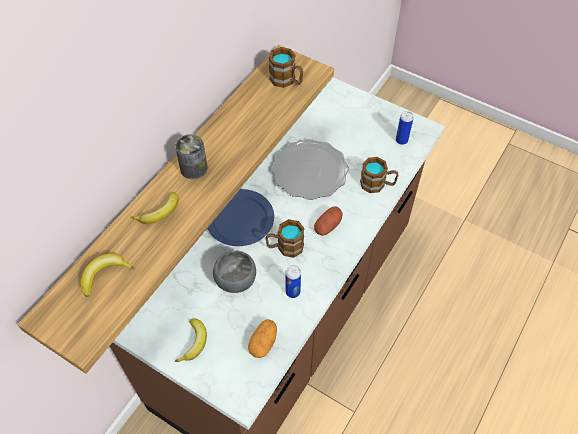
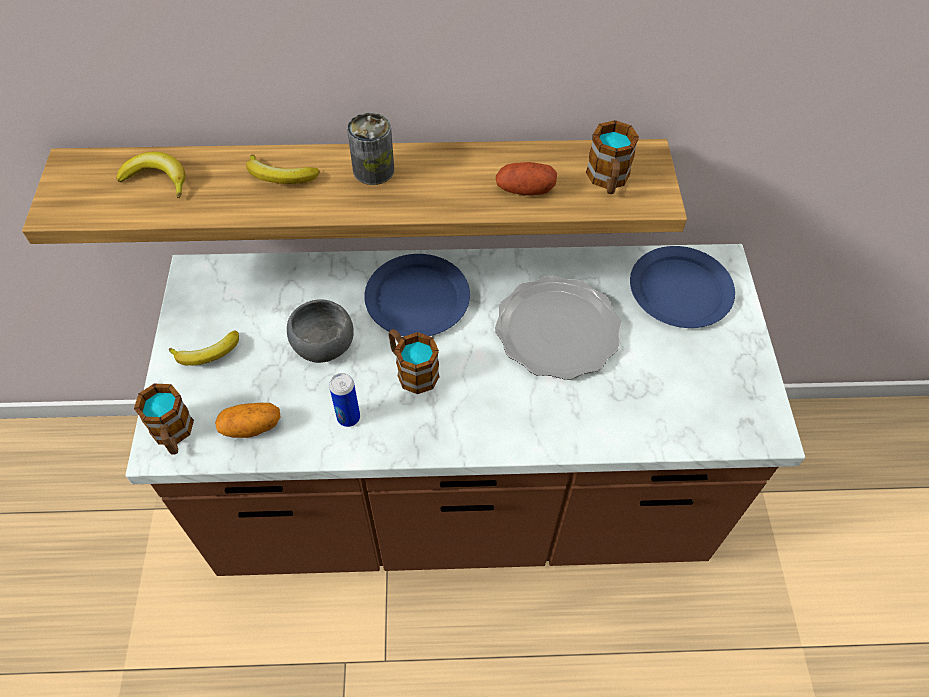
camera: 55 degrees right, 0 degrees up
(325, 109) = (680, 289): none -> blue plate
(328, 226) = (484, 401): potato -> potato (524, 189)
(377, 184) = (607, 424): mug -> mug (173, 435)
(401, 140) = (717, 412): can -> none

